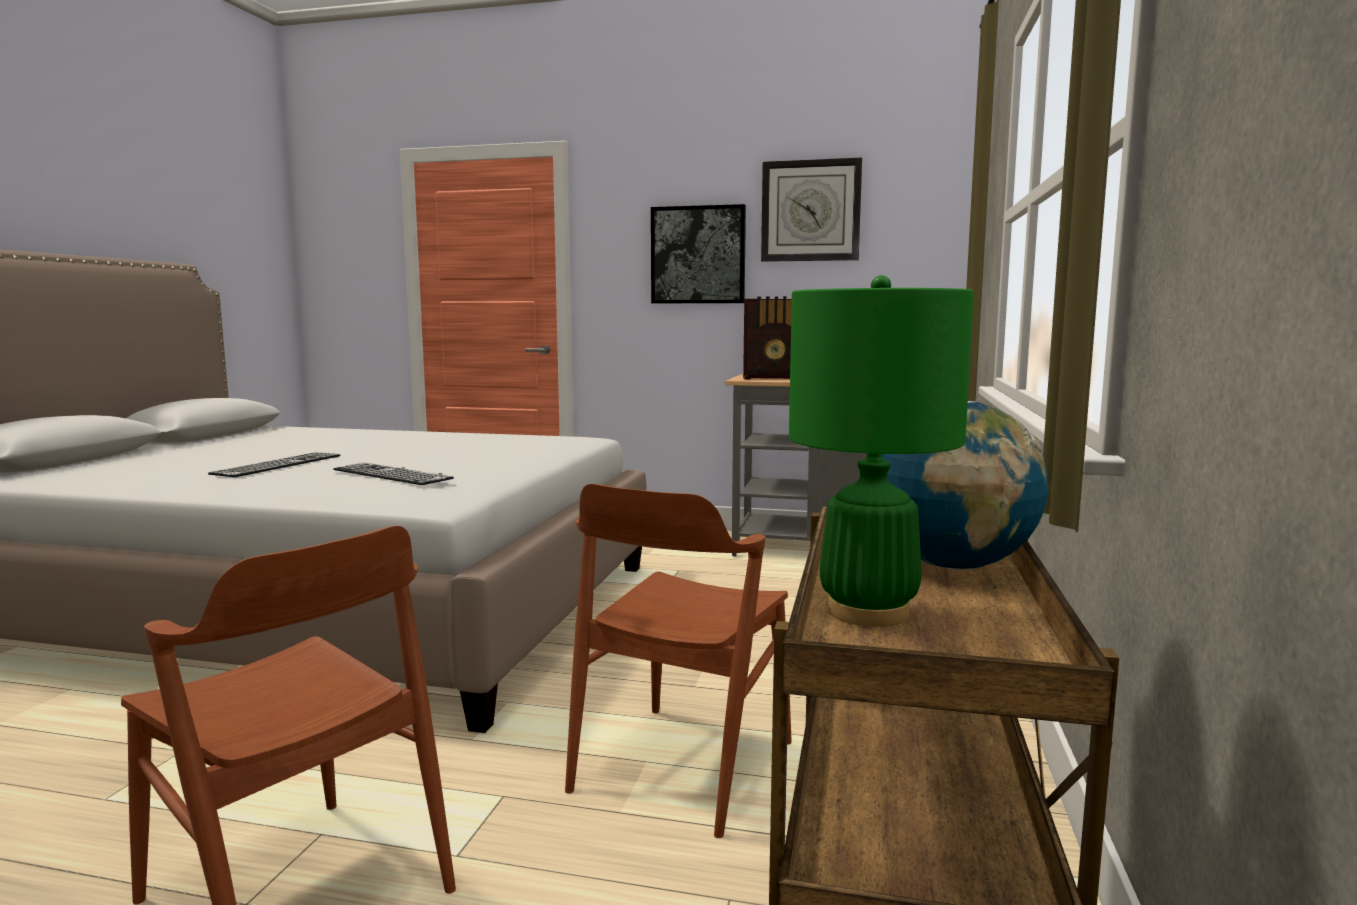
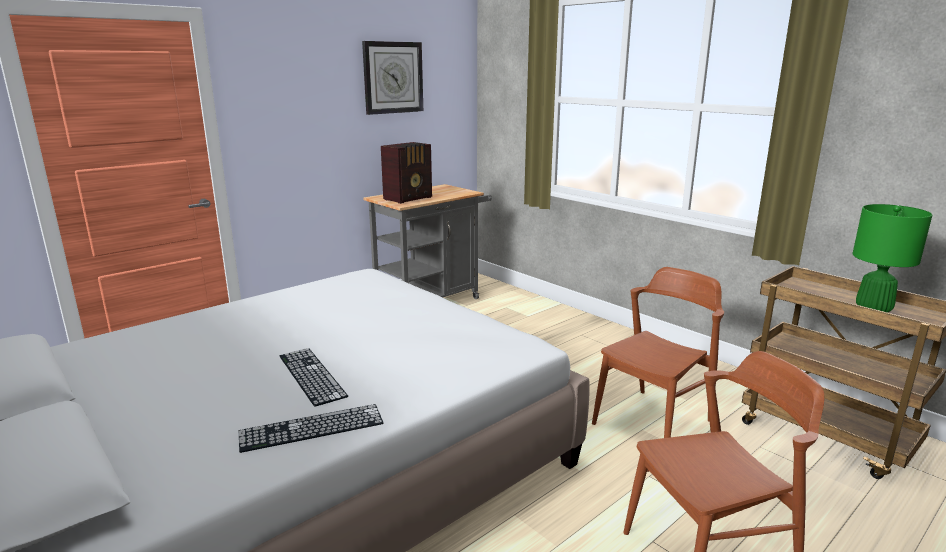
camera: 55 degrees left, 10 degrees up
(391, 474) = (437, 343): keyboard -> keyboard (312, 428)
(682, 765) = (653, 422): brown chair -> brown chair turned 105 degrees counterclockwise
(698, 255) = (323, 111): picture -> none
(952, 566) = (820, 290): globe -> none

